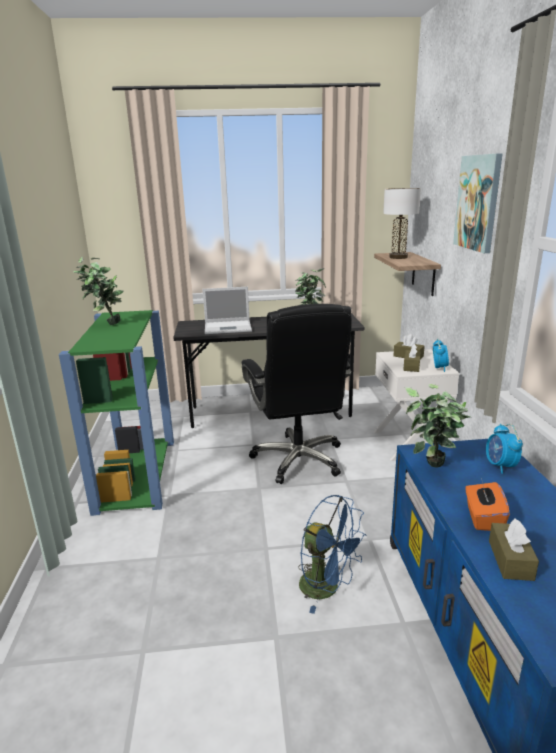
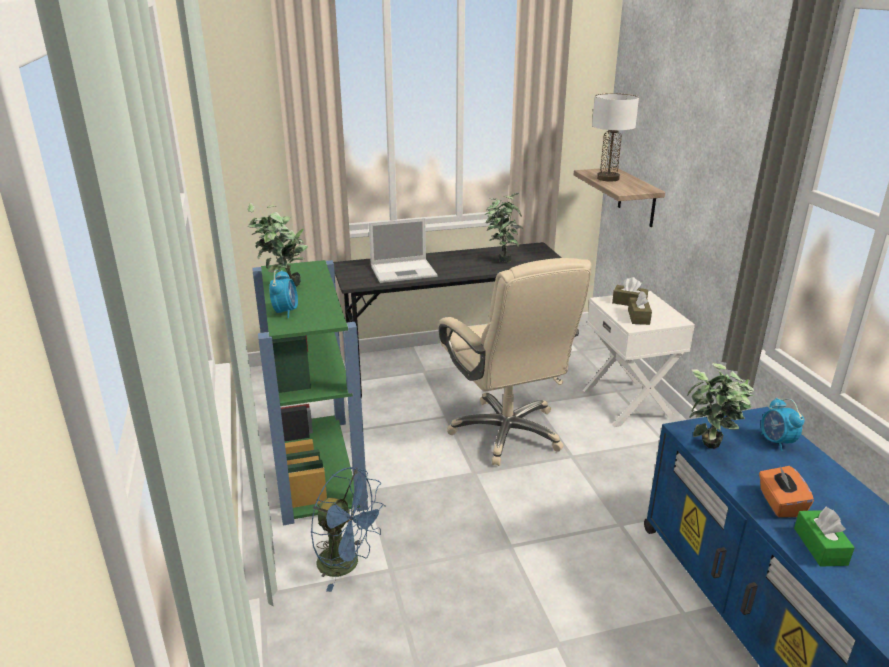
camera: 10 degrees left, 5 degrees up
(297, 457) = (505, 430): black office chair -> beige office chair
(327, 588) = (593, 585): blue fan -> blue fan (347, 564)
(439, 368) = (670, 318): alarm clock -> alarm clock (286, 312)
(478, 203) = (724, 132): picture -> none
(510, 560) = (820, 546): brown tissue box -> green tissue box

